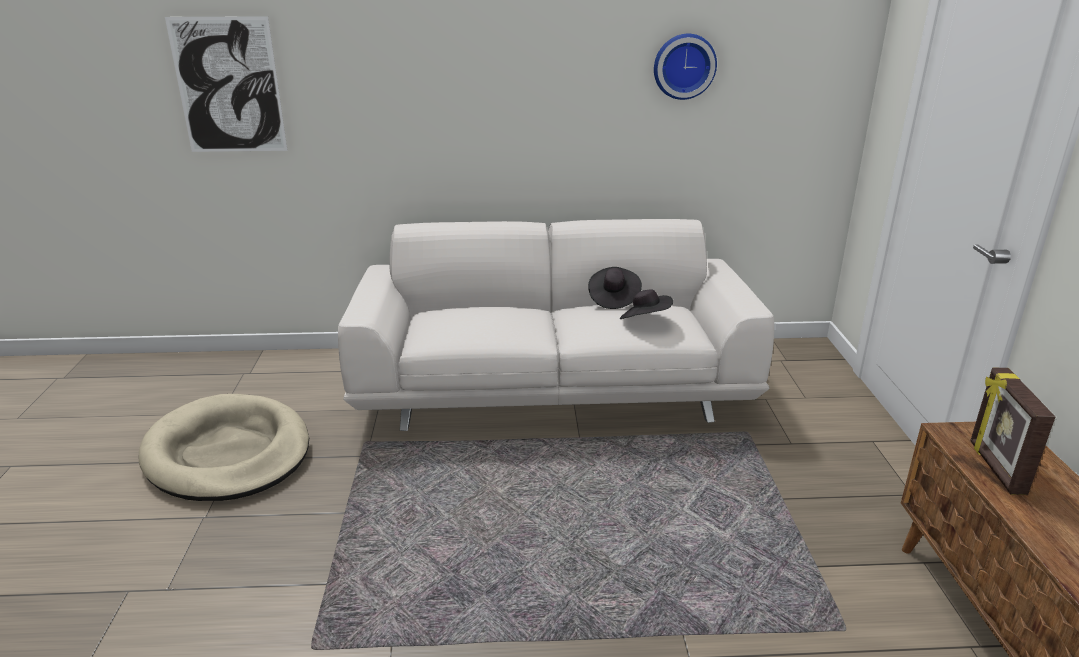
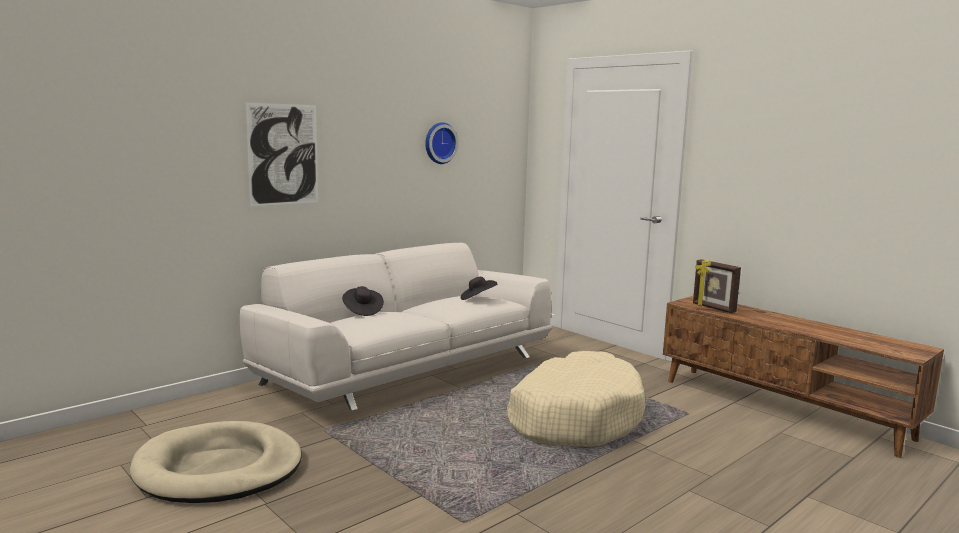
camera: 40 degrees left, 15 degrees down
(228, 86) = (123, 158): picture -> picture (283, 154)
(613, 299) = (440, 294): black hat -> black hat (362, 311)
(655, 551) = (574, 417): none -> beige dog bed

